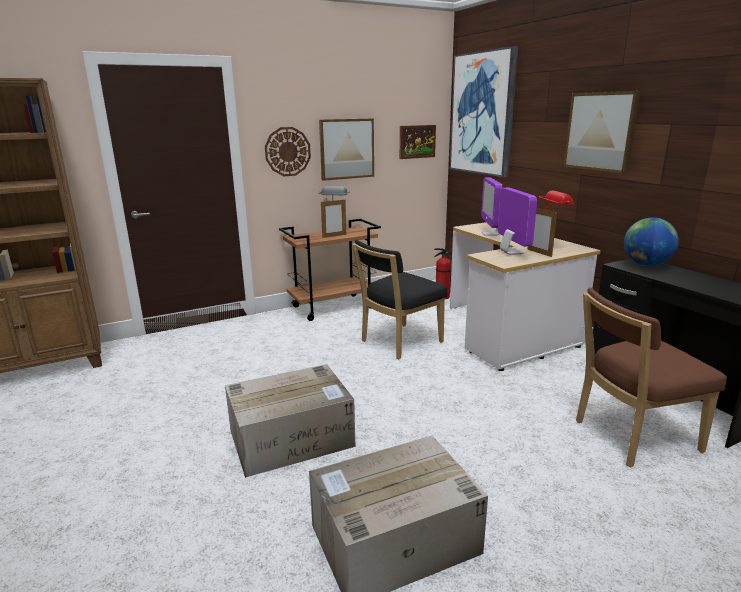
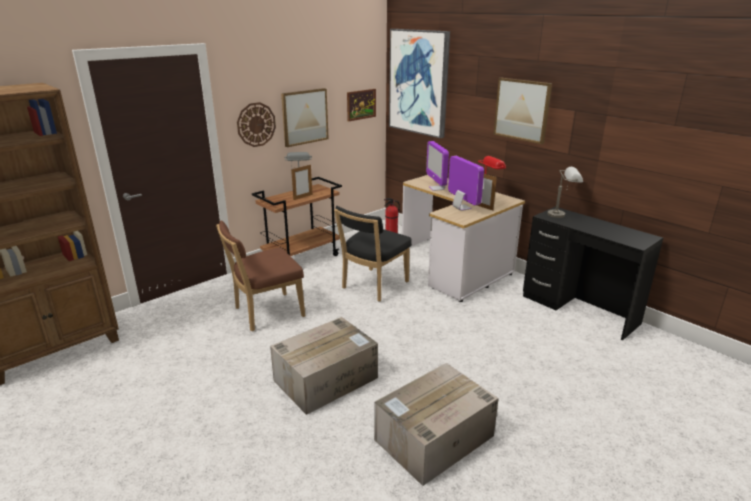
camera: 15 degrees left, 5 degrees up
(630, 436) = (562, 341): brown chair -> brown chair (266, 313)
(646, 265) = (562, 215): globe -> grey table lamp

